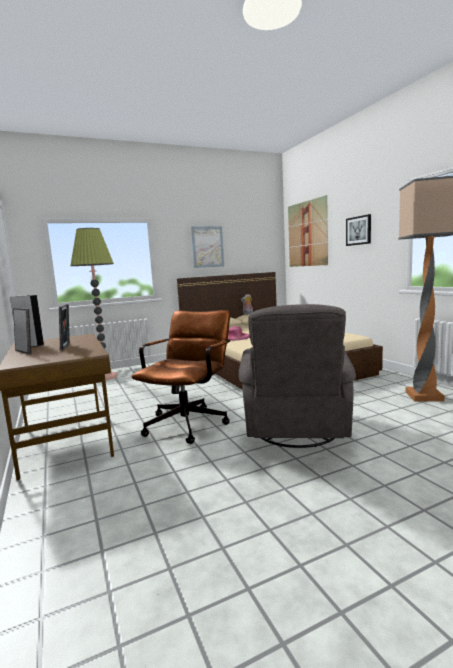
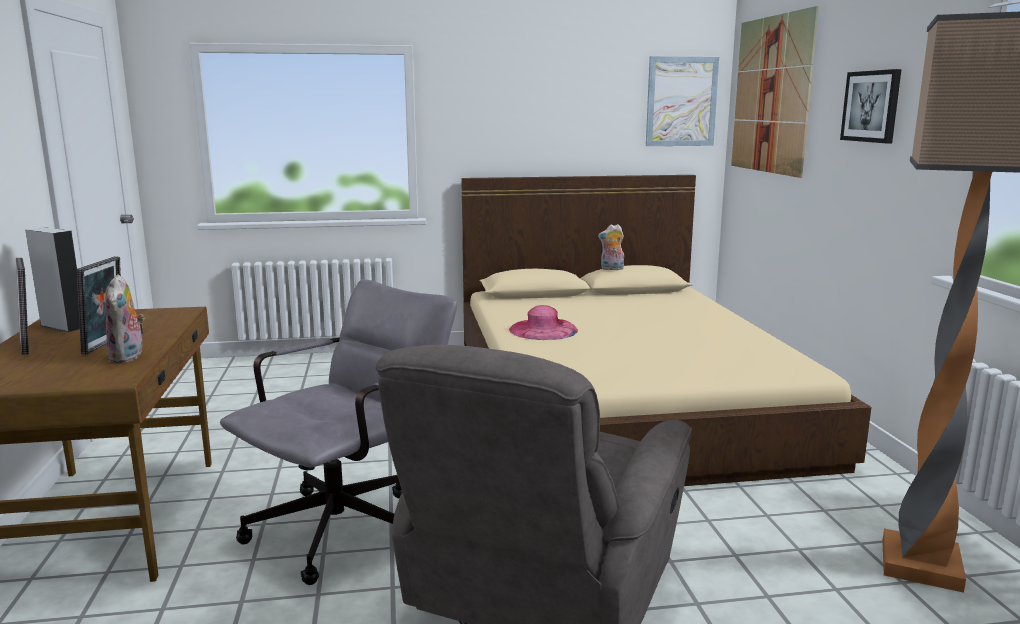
camera: 15 degrees right, 5 degrees up
(86, 348) = (128, 357): none -> plush toy
(105, 377) = (289, 372): floor lamp -> none
(190, 422) = (351, 524): brown office chair -> grey office chair
(207, 247) = (537, 111): picture -> picture (681, 101)

